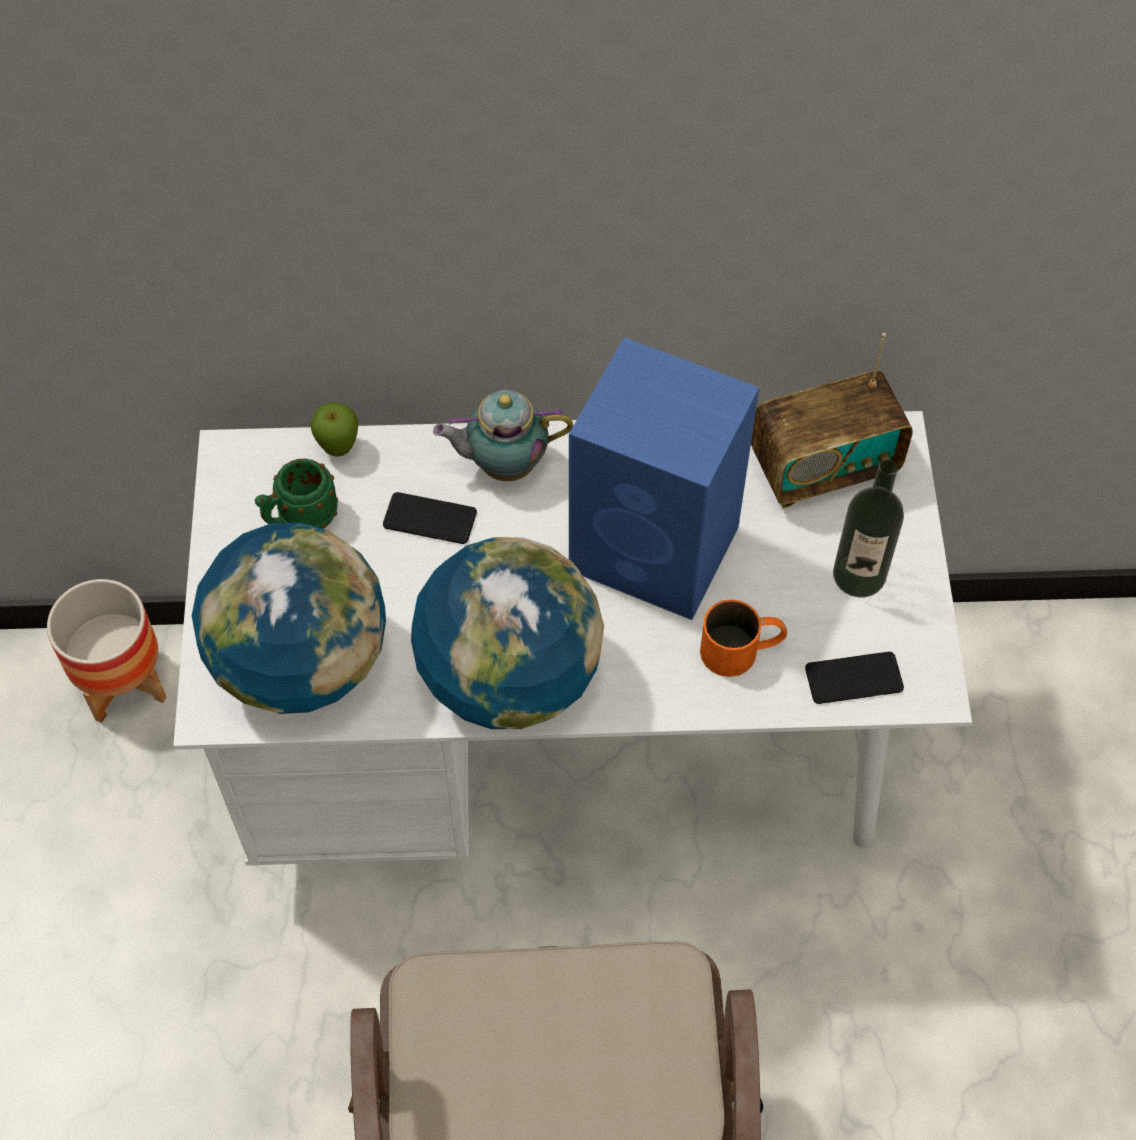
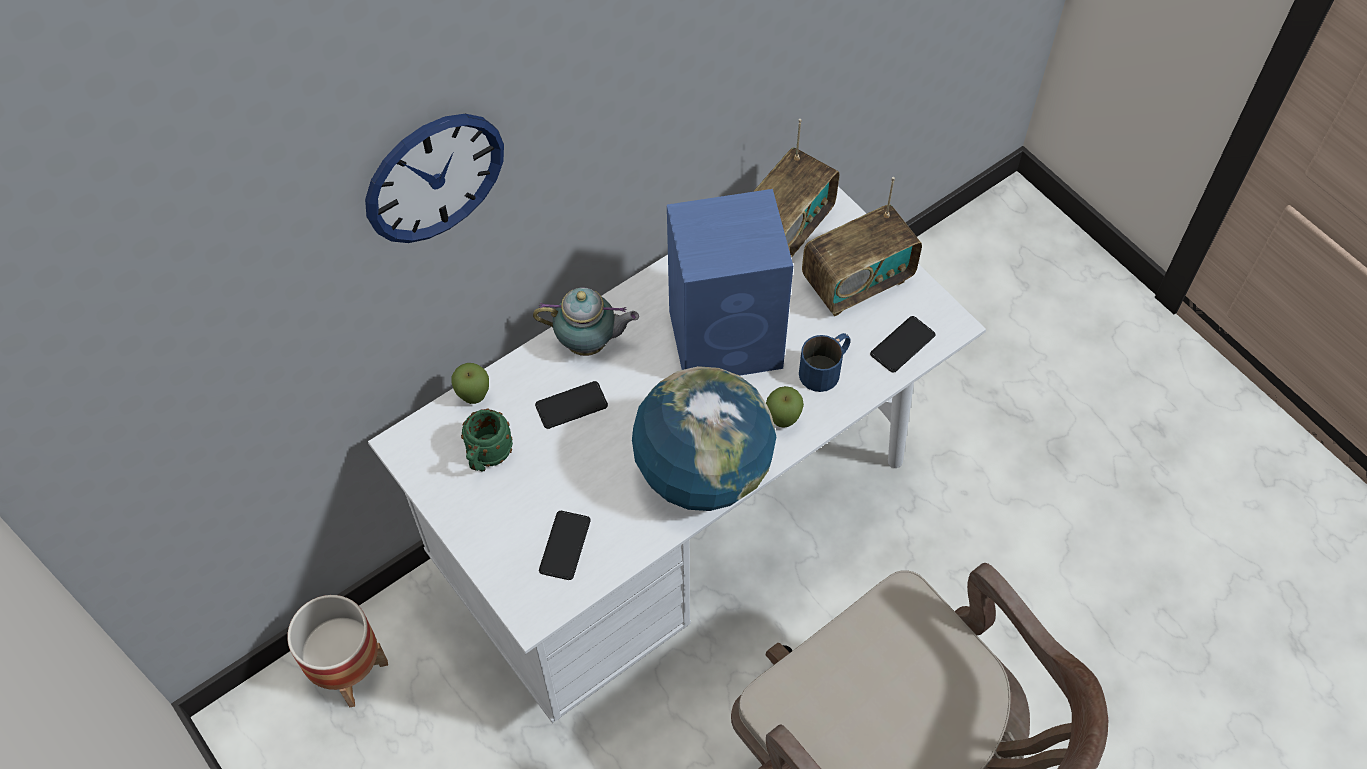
camera: 35 degrees left, 0 degrees up
(302, 662) = (565, 545): globe -> phone
(335, 151) = (434, 178): none -> wall clock
(503, 465) = (590, 343): teapot -> teapot turned 135 degrees counterclockwise
(643, 678) = (783, 421): none -> apple
(742, 649) = (826, 367): orange mug -> blue mug
(859, 575) = (857, 282): bottle -> radio

